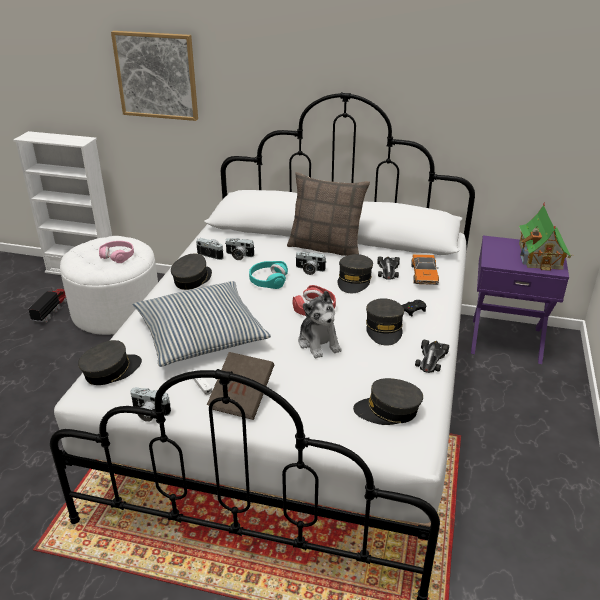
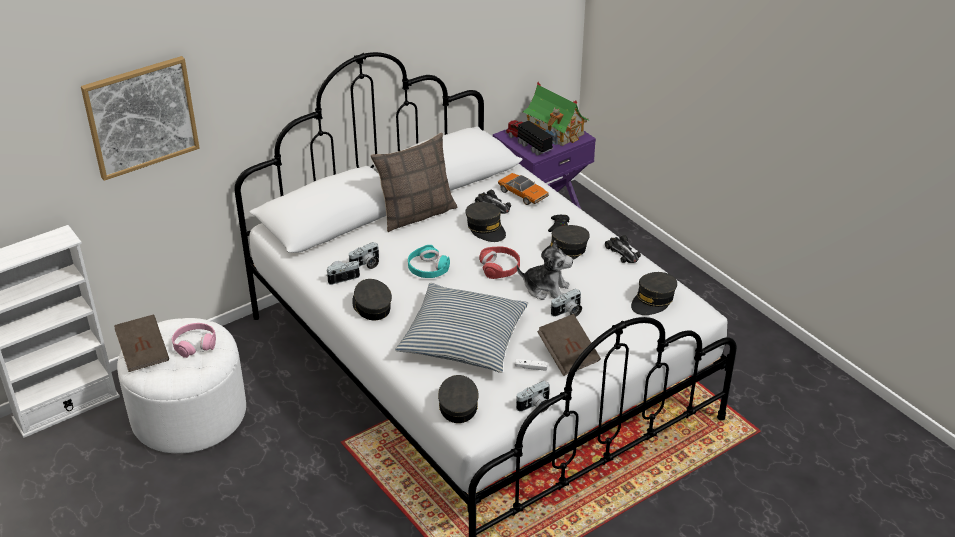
camera: 50 degrees left, 5 degrees up
(51, 310) = (117, 462): toy truck -> toy truck (528, 143)
(91, 245) = (144, 353): none -> brown book
(309, 270) = (441, 241): camera -> camera (568, 312)
(384, 328) = (565, 251): grey cap -> grey cap turned 105 degrees clockwise

